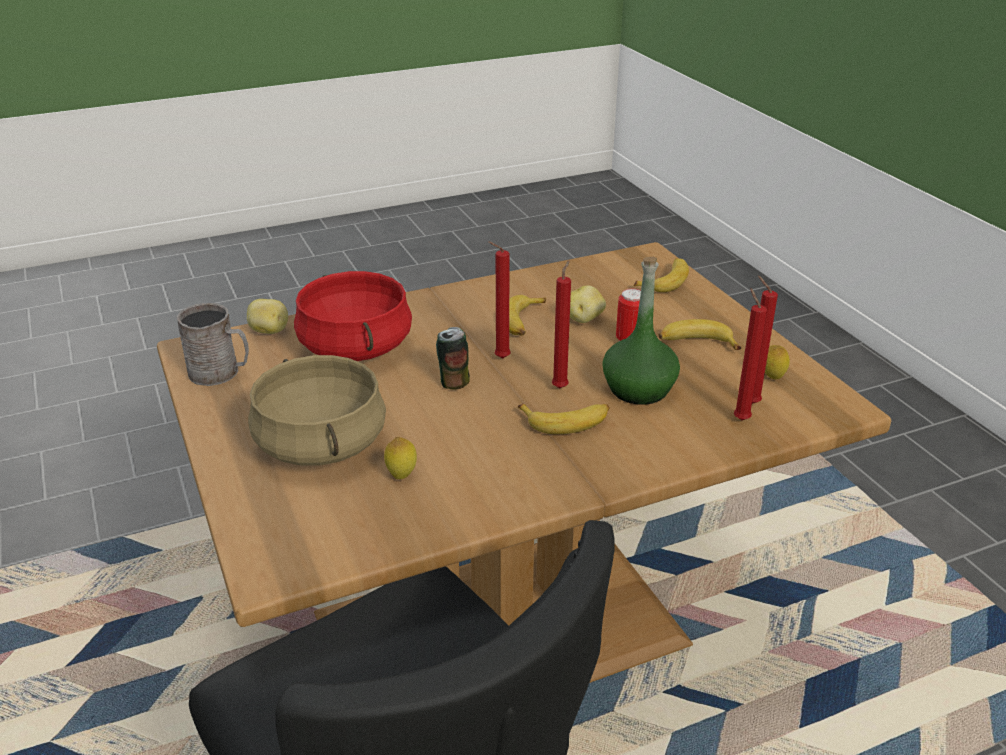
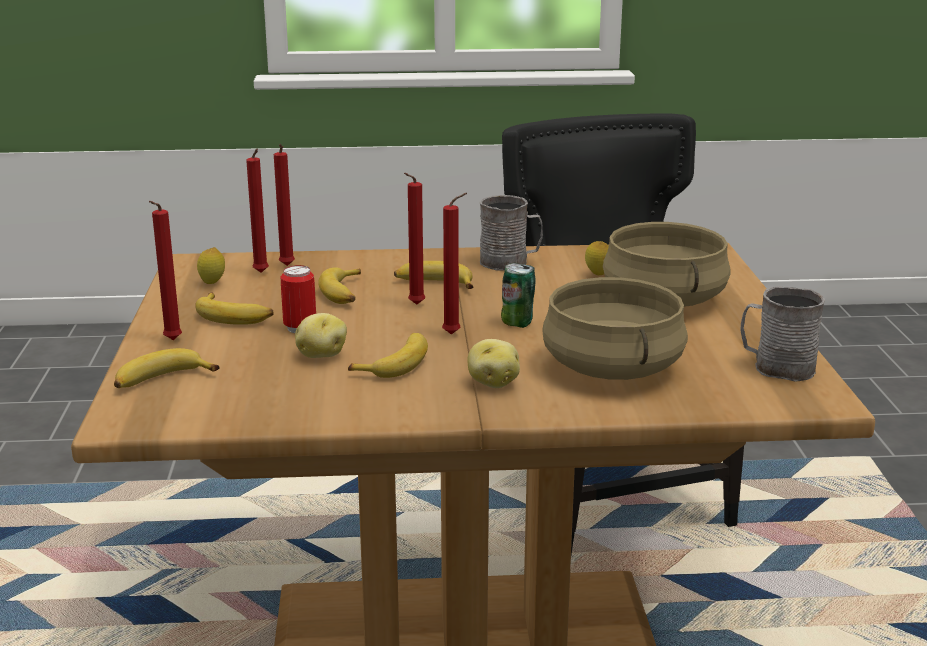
camera: 160 degrees left, 10 degrees down
(269, 331) = (721, 402): potato -> potato (493, 383)
(354, 347) = (614, 368): red cooking pot -> beige cooking pot
(512, 480) = (510, 262): none -> grey mug
(638, 389) = (344, 294): green bottle -> banana
(708, 311) = (171, 341): none -> red candle

